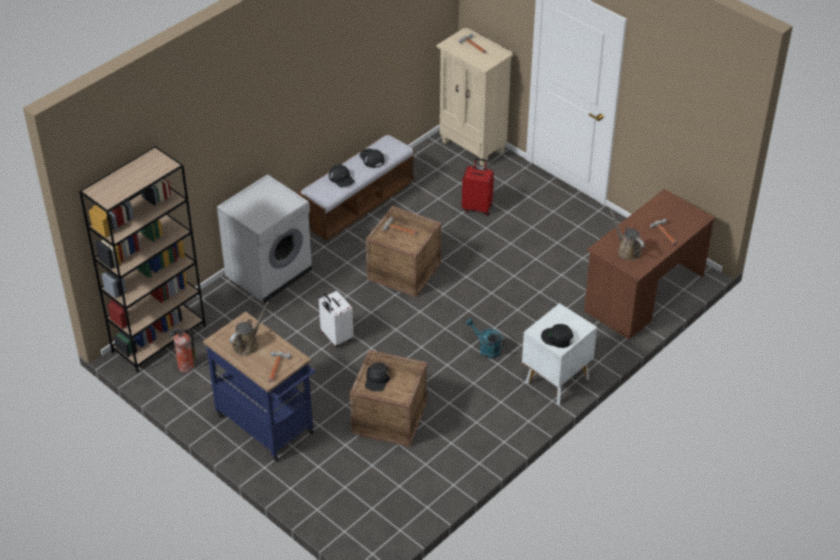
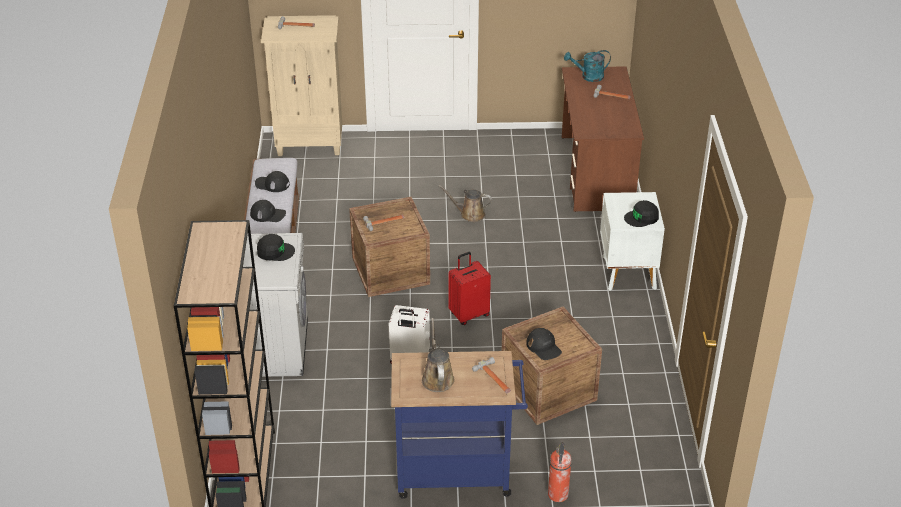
camera: 45 degrees left, 5 degrees down
(185, 367) = (307, 480): fire extinguisher -> fire extinguisher (558, 495)
(277, 203) = (275, 251): none -> black cap
(477, 207) = (380, 187): red suitcase -> red suitcase (469, 314)
(486, 349) = (543, 285): turquoise watering can -> turquoise watering can (588, 76)
(627, 250) = (603, 122): brown watering can -> brown watering can (470, 214)

